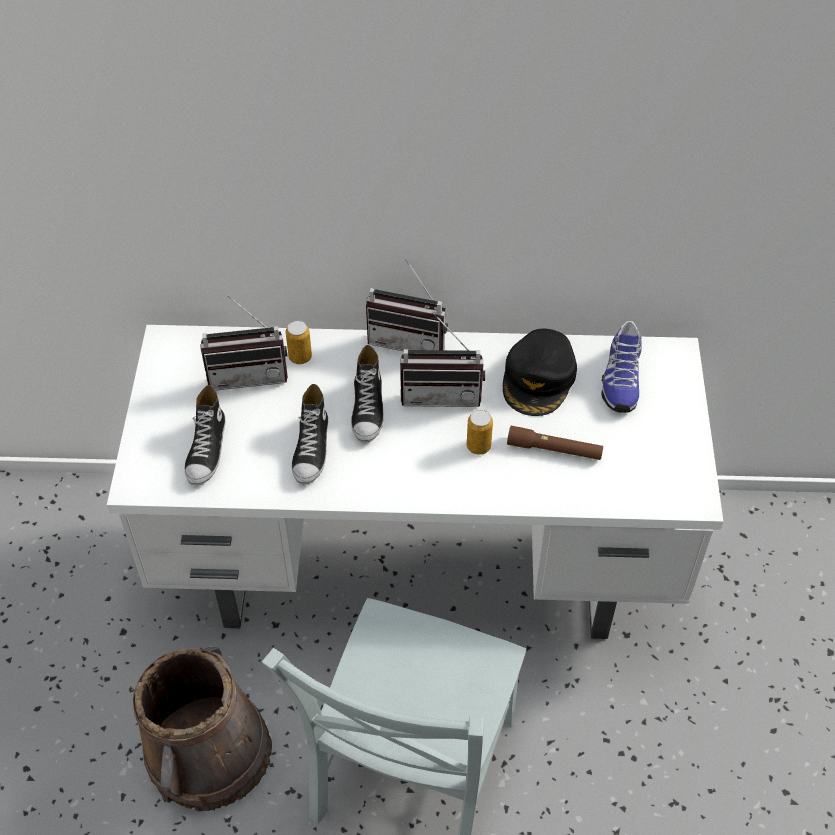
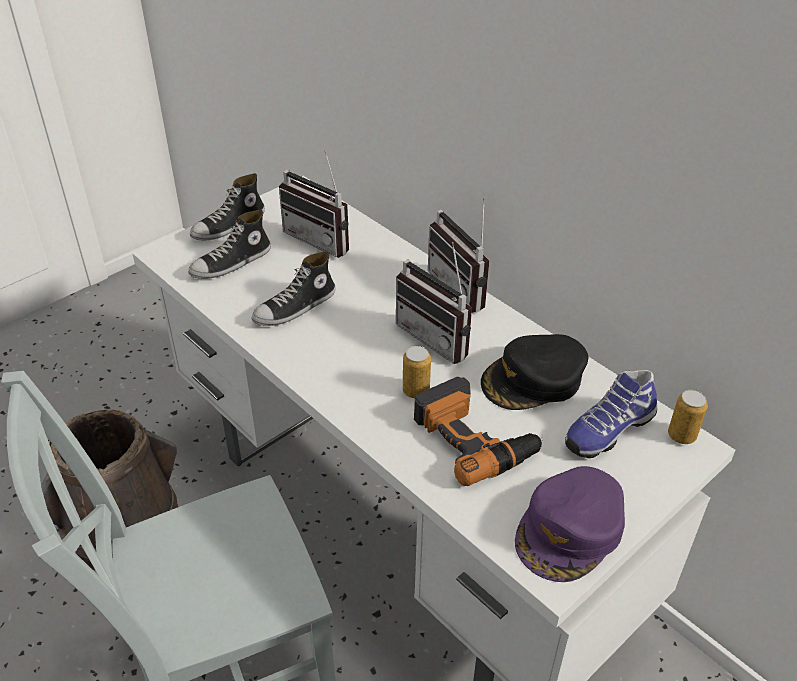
camera: 45 degrees right, 10 degrees down
(300, 357) = (370, 250): can -> can (681, 435)
(368, 409) = (370, 310): shoe -> shoe (229, 226)
(554, 449) = (475, 438): brown flashlight -> power drill
(673, 465) = (570, 531): none -> purple cap

